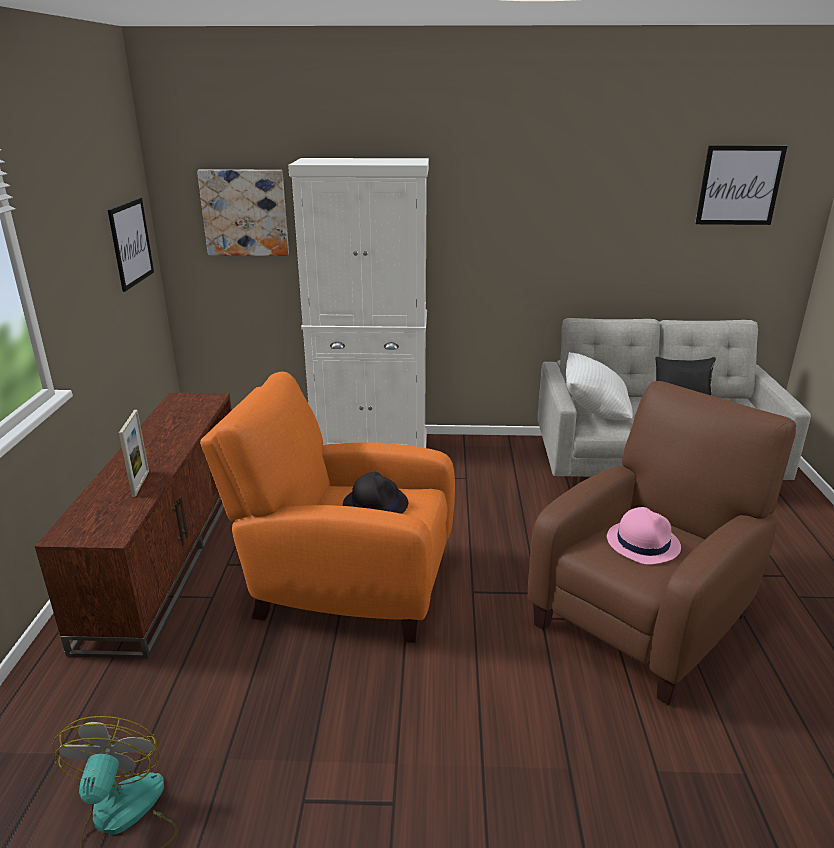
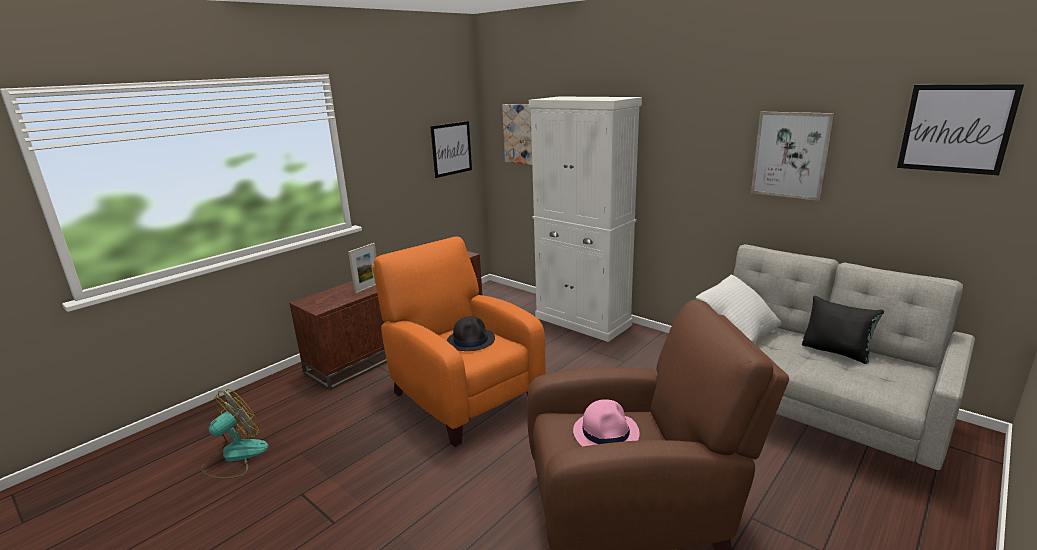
camera: 40 degrees right, 5 degrees down
(600, 218) = (791, 155): none -> picture

